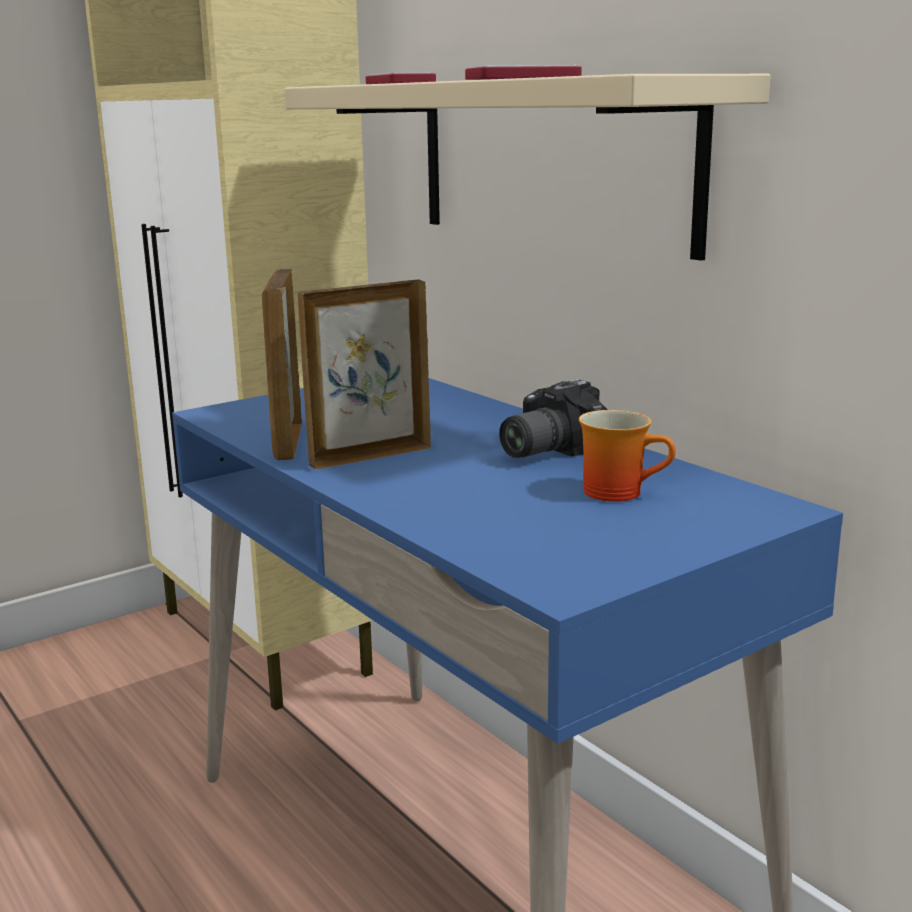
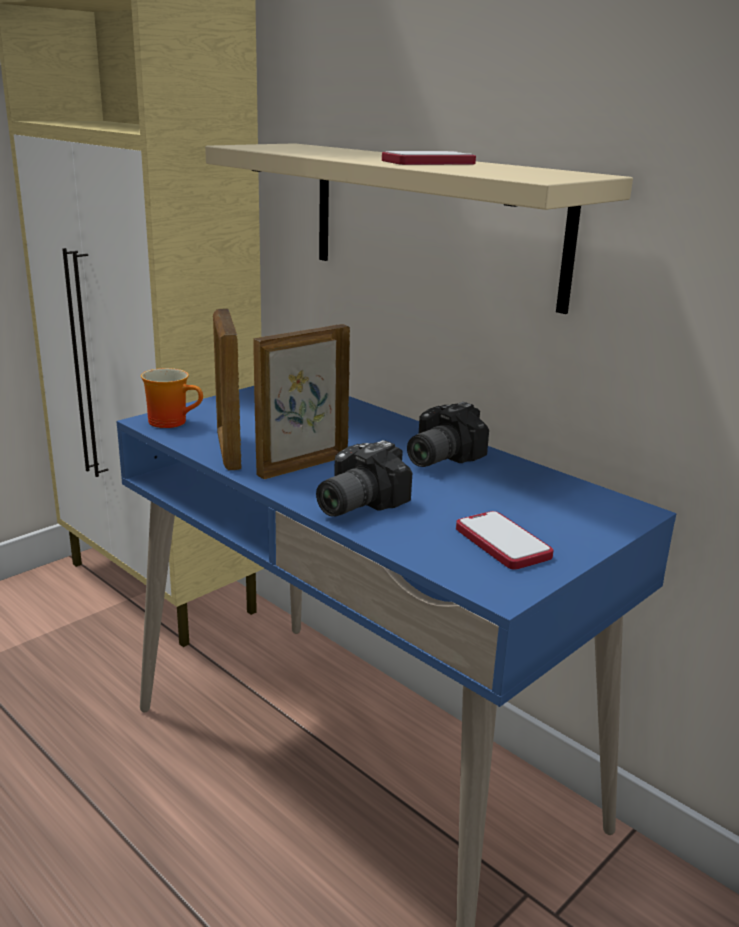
camera: 10 degrees left, 5 degrees up
(399, 84) = (304, 147): phone -> phone (502, 543)
(414, 495) = (353, 503): none -> camera
(620, 491) = (510, 497): mug -> mug (173, 421)

